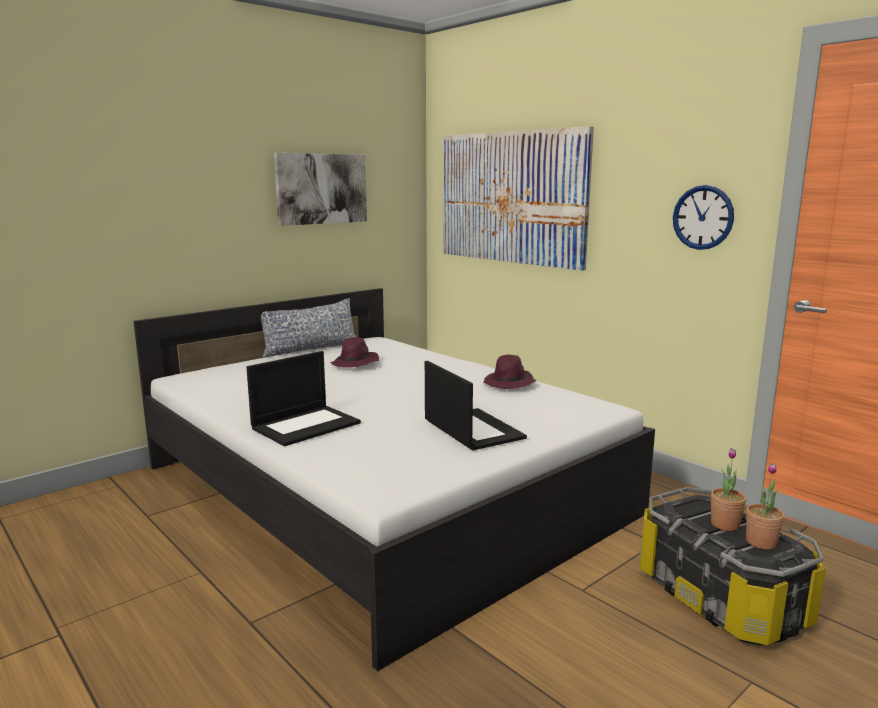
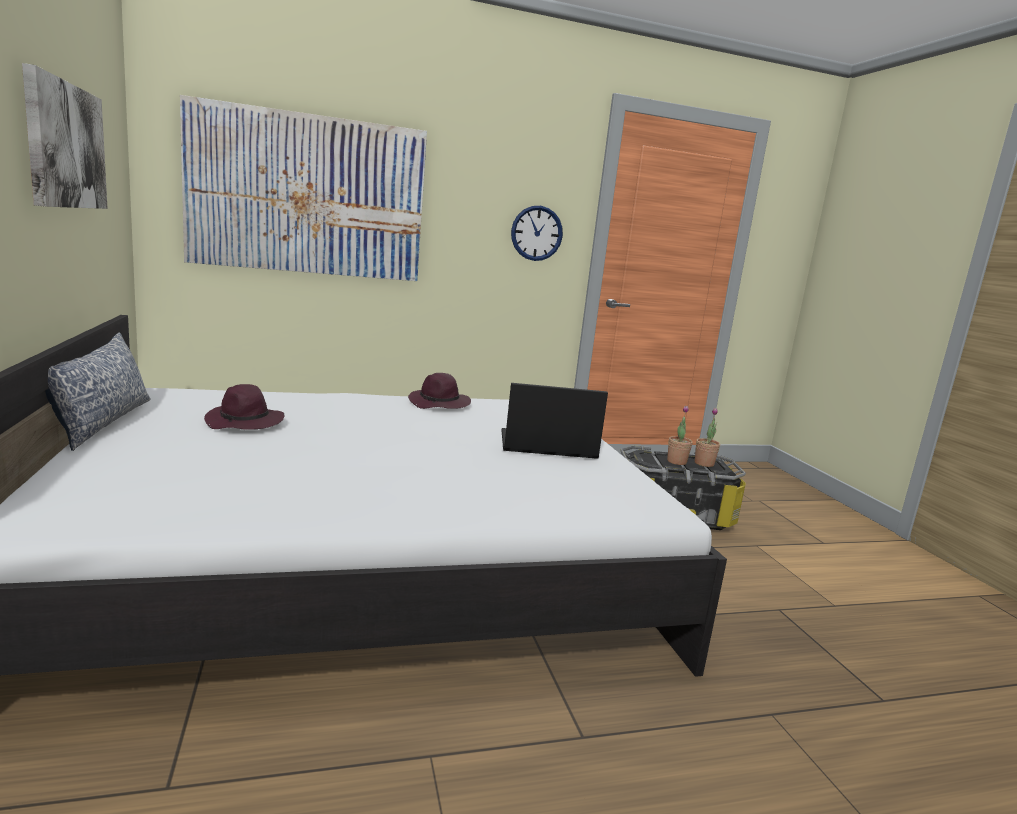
camera: 65 degrees left, 0 degrees up
(306, 425) = (444, 494): laptop -> none

